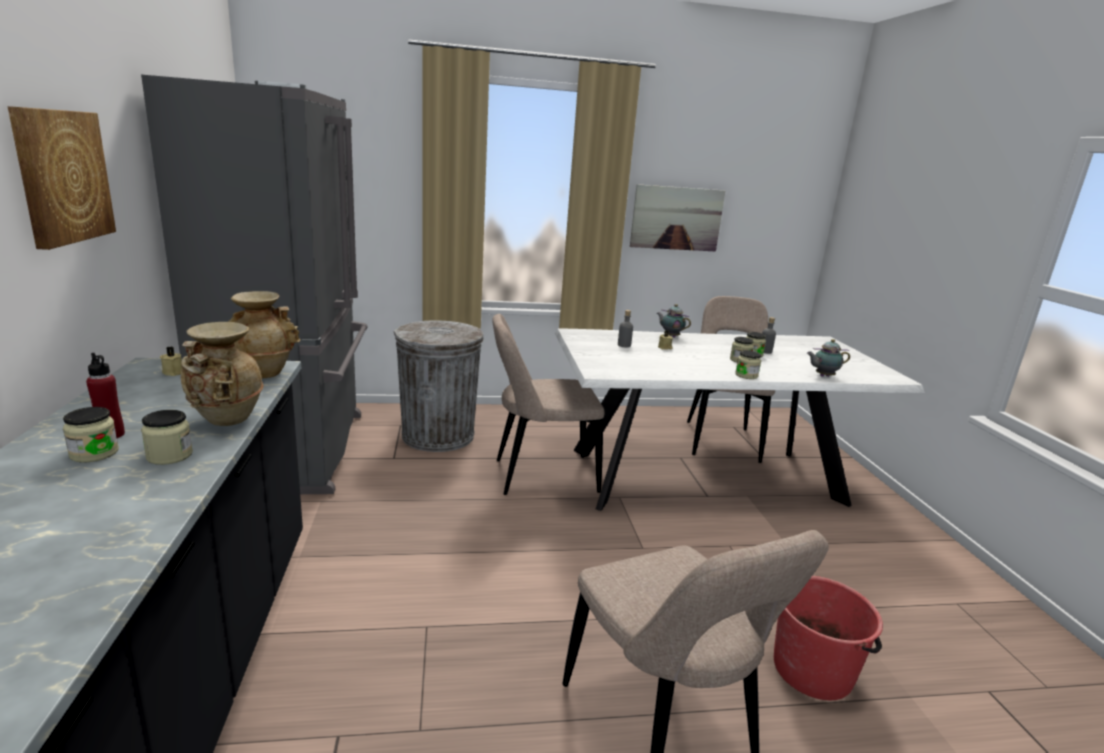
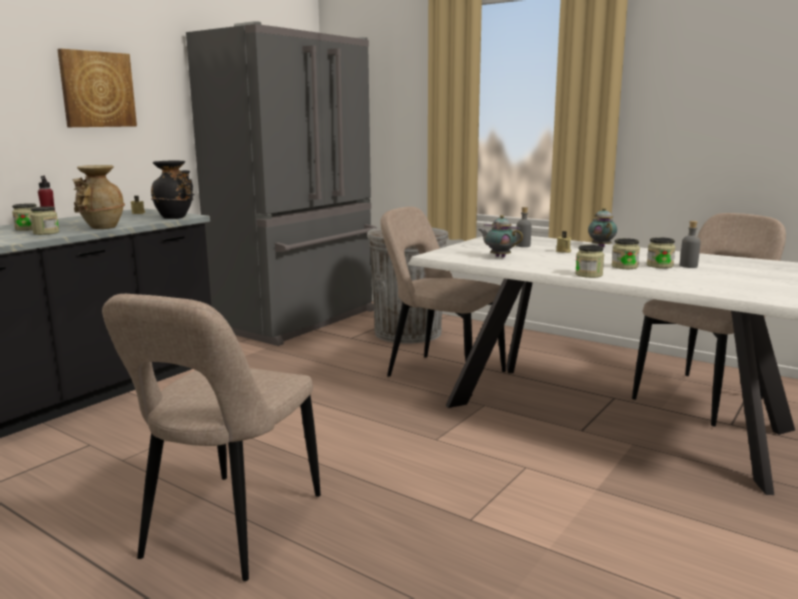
camera: 45 degrees right, 5 degrees down
(264, 372) = (175, 217): beige vase -> black vase
(676, 218) = (692, 121): picture -> none
(813, 670) = (421, 565): red bucket -> none
(823, 376) = (697, 288): teapot -> teapot (499, 256)

